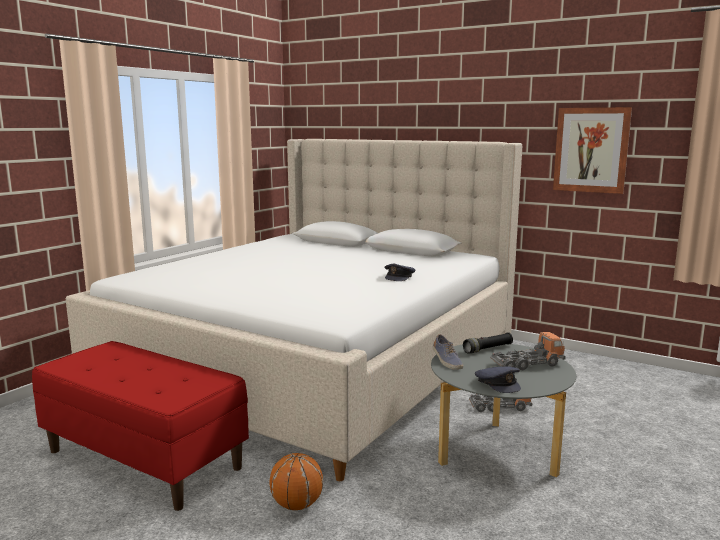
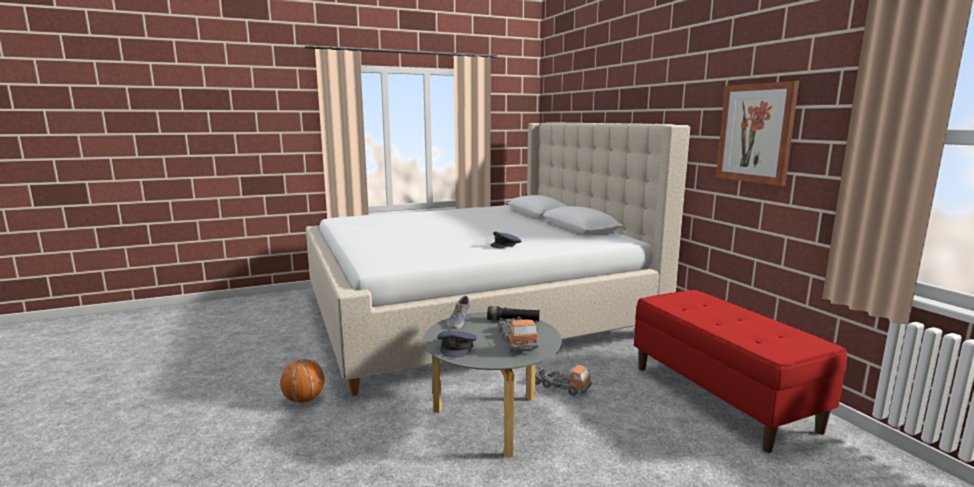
camera: 35 degrees right, 0 degrees up
(144, 459) = (279, 342): red bench -> red bench (721, 397)
(527, 364) = (517, 340): toy truck -> toy truck turned 60 degrees clockwise

